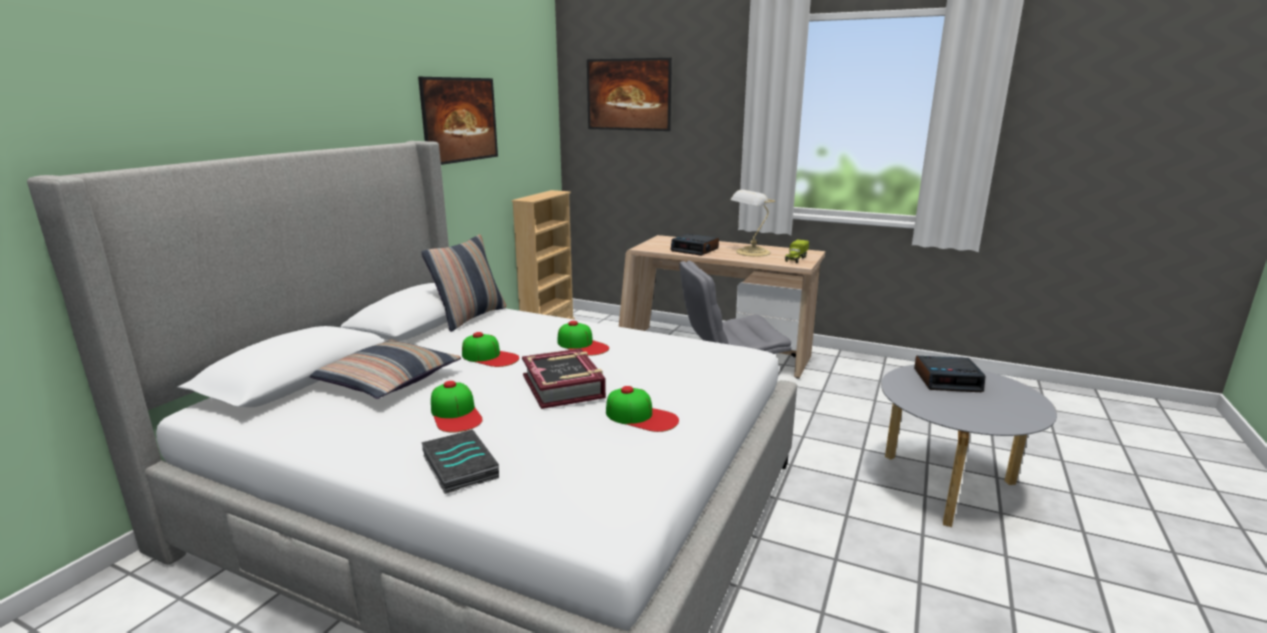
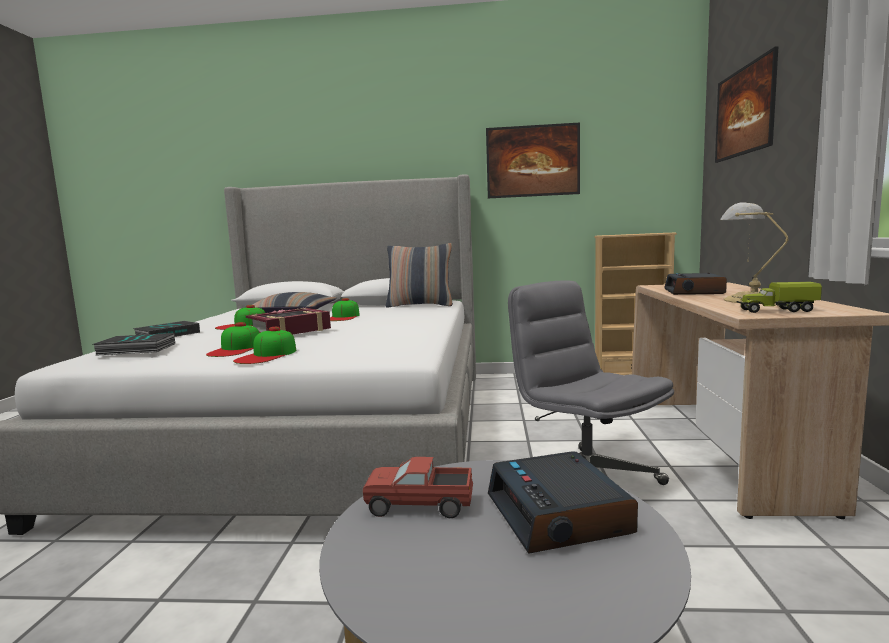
camera: 70 degrees right, 10 degrees down
(582, 345) = (383, 324): cap -> cap (267, 355)
(592, 475) = (135, 349): none -> book
(938, 406) = (420, 506): none -> toy truck

